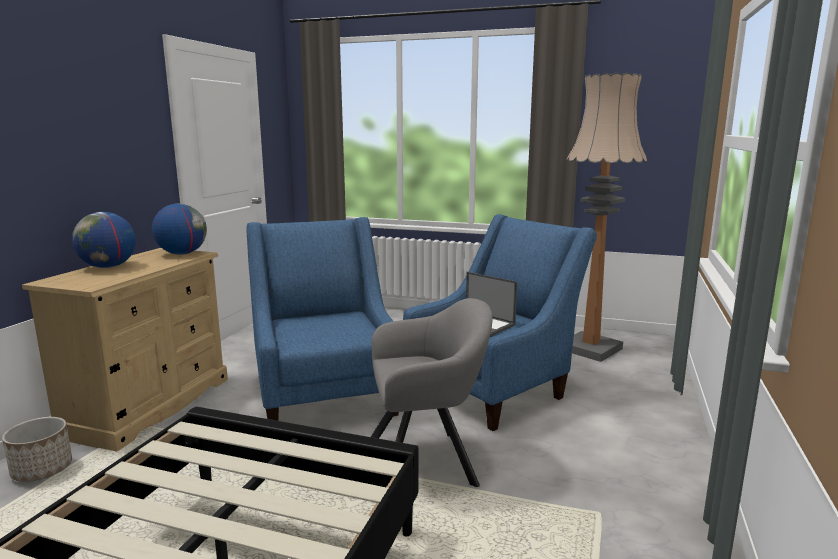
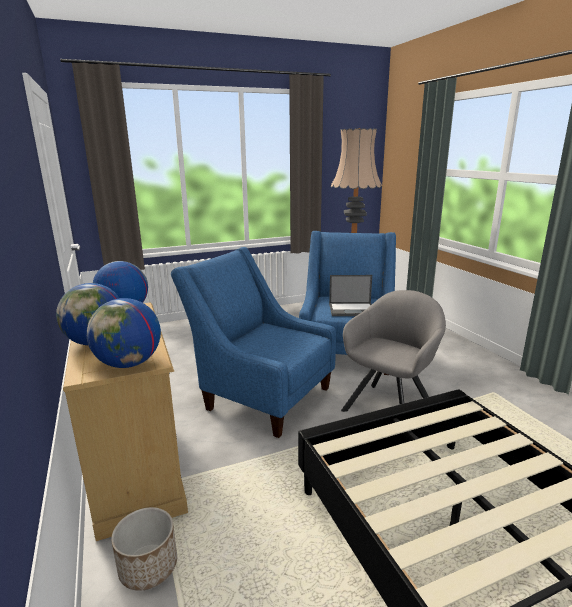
camera: 40 degrees left, 5 degrees up
(80, 283) = (129, 364): none -> globe

